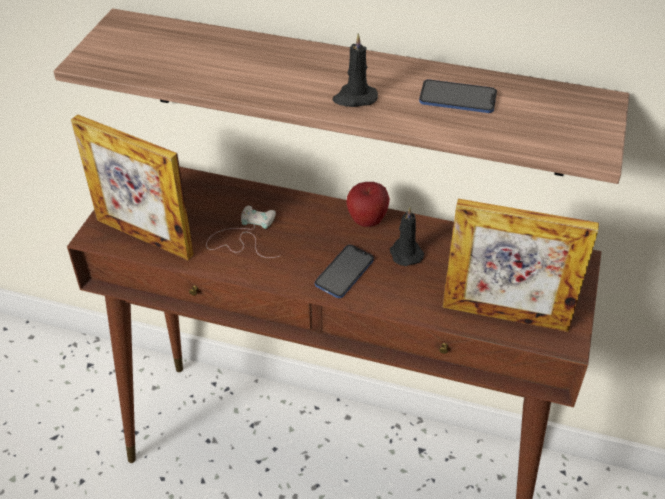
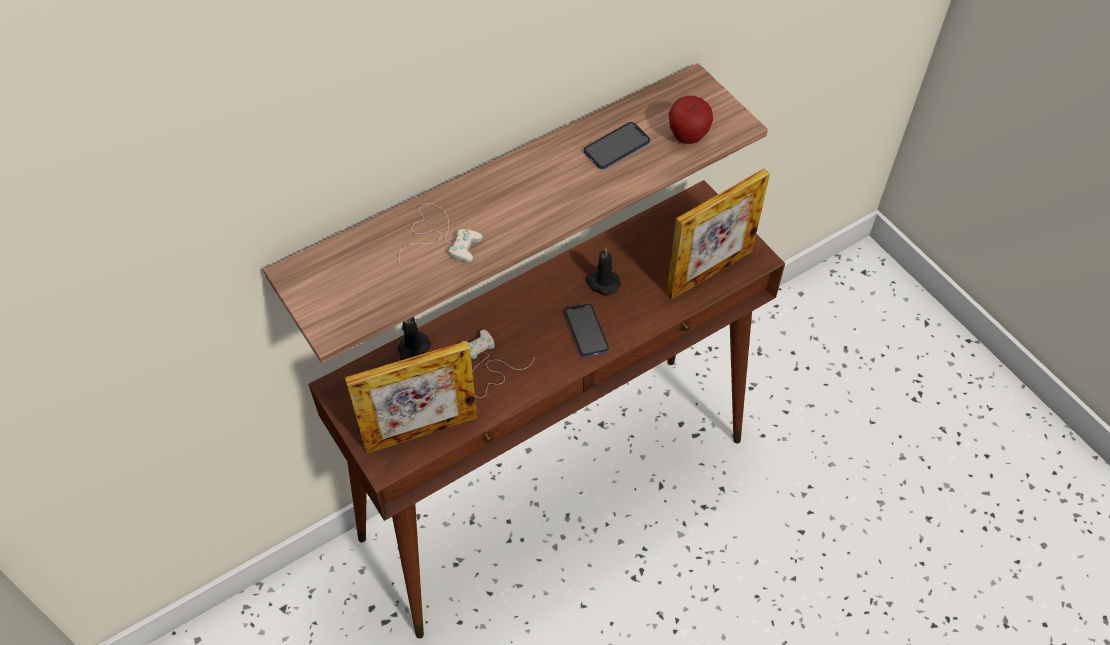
camera: 50 degrees left, 10 degrees up
(236, 62) = (439, 237): none -> white game controller
(354, 98) = (558, 199): black candle -> black candle (413, 349)
(367, 221) = (548, 282): apple -> apple (687, 137)

